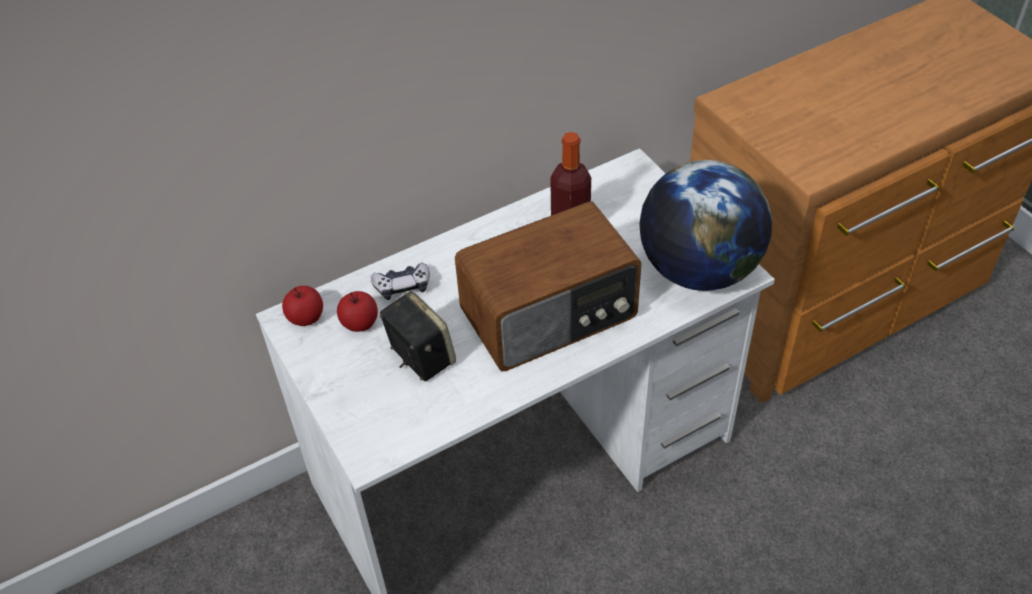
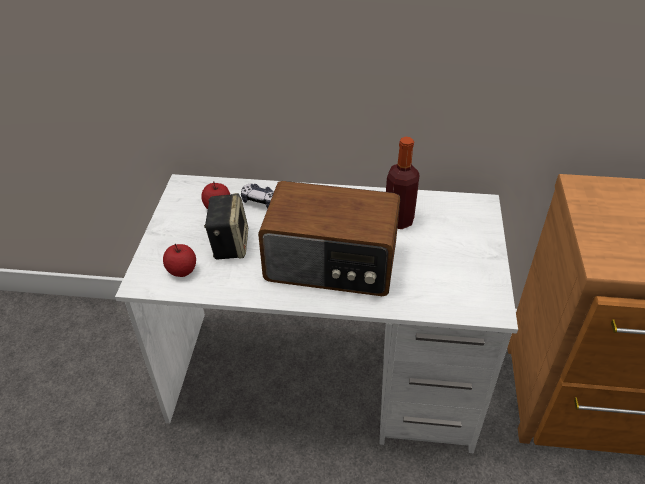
camera: 35 degrees right, 5 degrees down
(306, 317) = (193, 189): apple -> apple (182, 270)
(698, 270) = (463, 291): globe -> none

